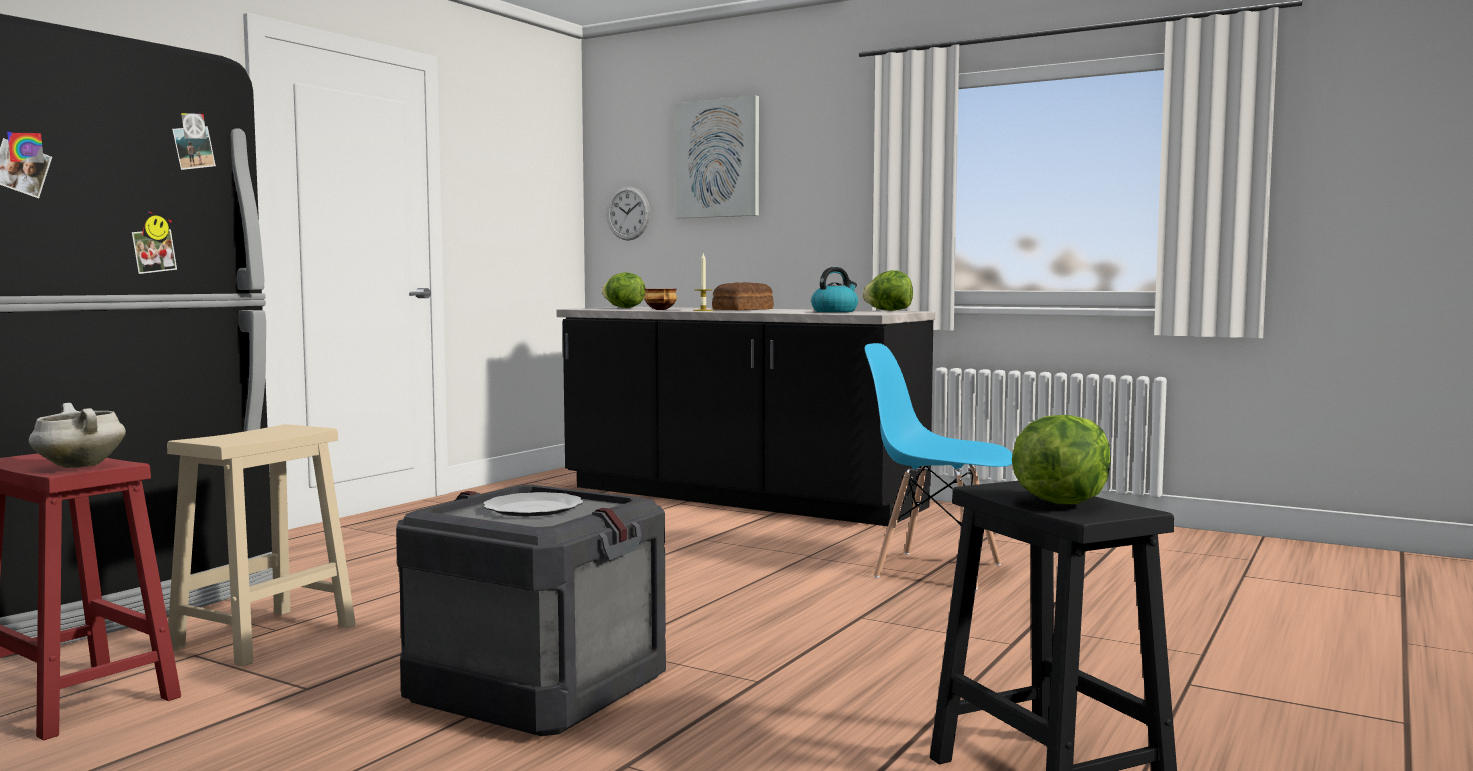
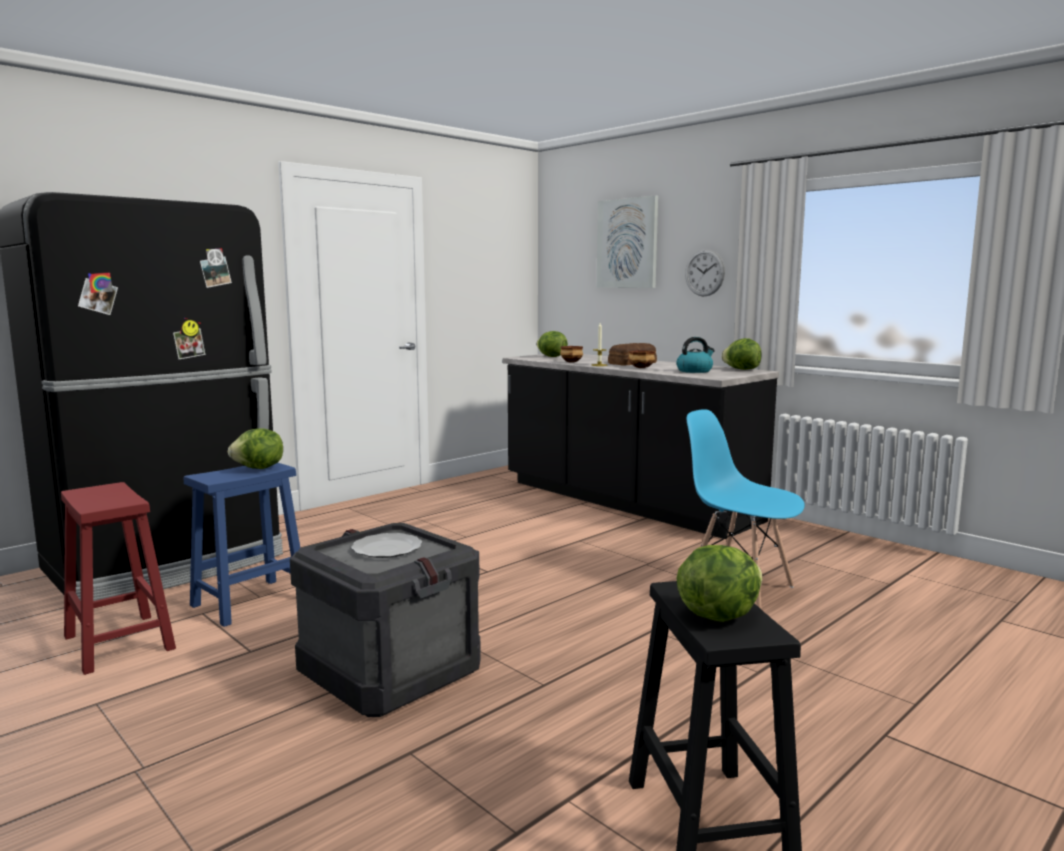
camera: 15 degrees right, 5 degrees up
(78, 466) = (106, 503): white cooking pot -> none
(266, 635) = (251, 601): beige stool -> blue stool
(282, 431) = (259, 468): none -> lettuce
(628, 213) = (566, 282): wall clock -> wall clock (704, 272)
(761, 311) = (641, 367): none -> bowl

